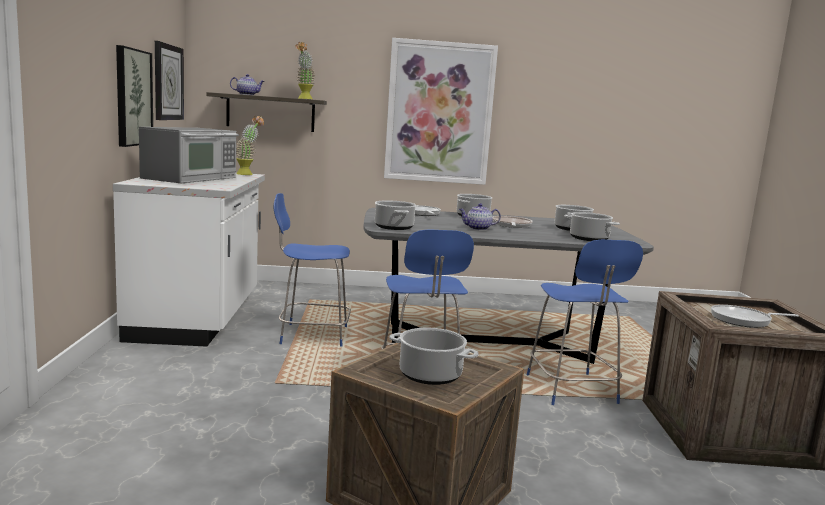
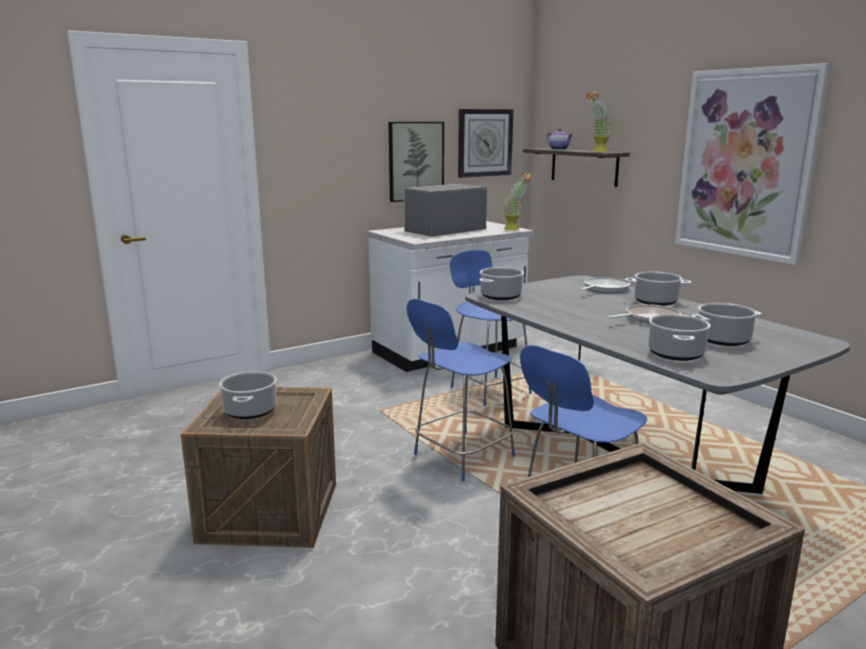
camera: 60 degrees right, 5 degrees up
(191, 178) = (444, 230): microwave -> microwave turned 150 degrees clockwise
(477, 228) = (584, 314): teapot -> none
(744, 320) = (628, 513): frying pan -> none

